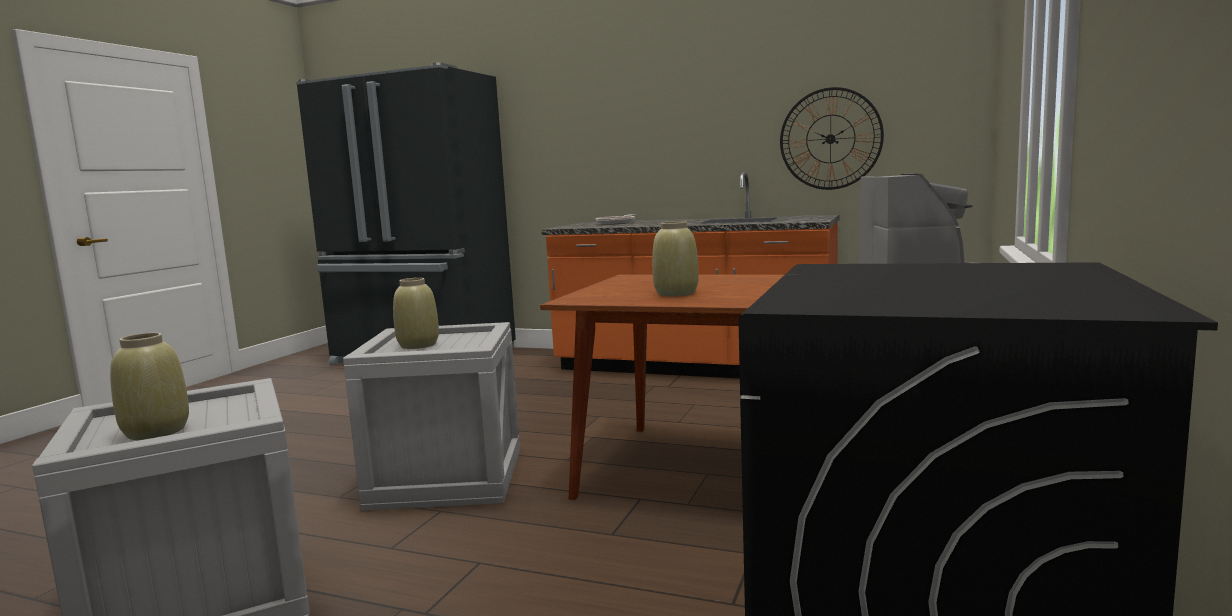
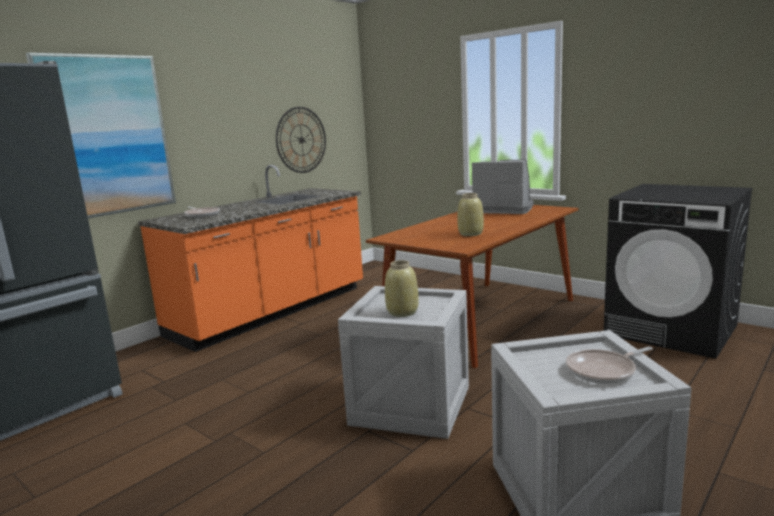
camera: 70 degrees left, 5 degrees up
(155, 432) = (604, 371): beige vase -> frying pan
(565, 131) = (107, 136): none -> picture

